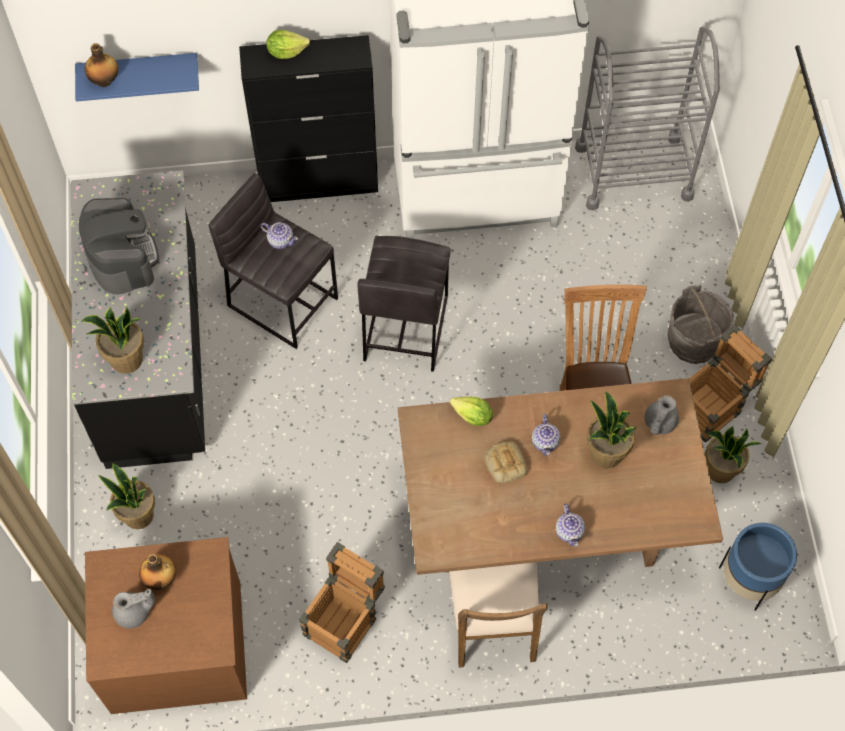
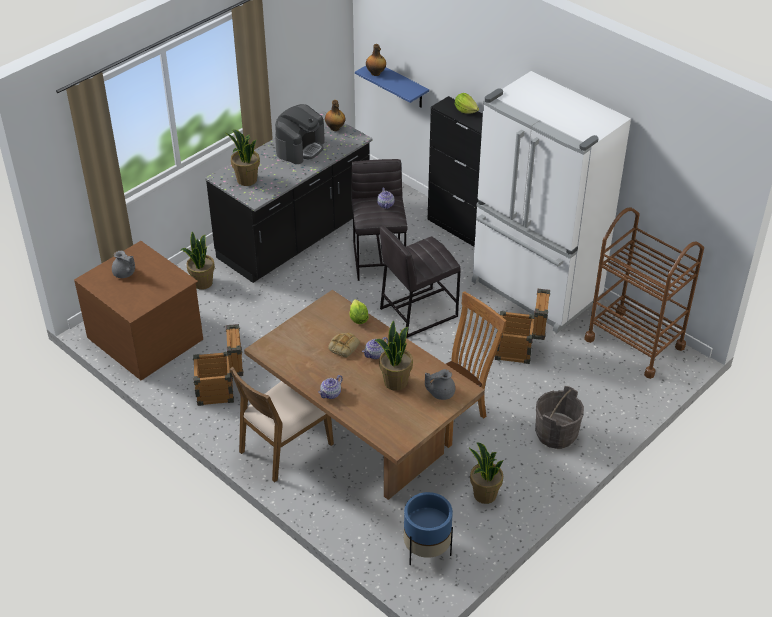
camera: 50 degrees right, 20 degrees down
(161, 579) = (151, 272): bottle -> bottle (335, 128)
(633, 171) = (634, 343): grey cart -> brown cart
(711, 406) = (522, 466): crate -> crate (519, 351)

